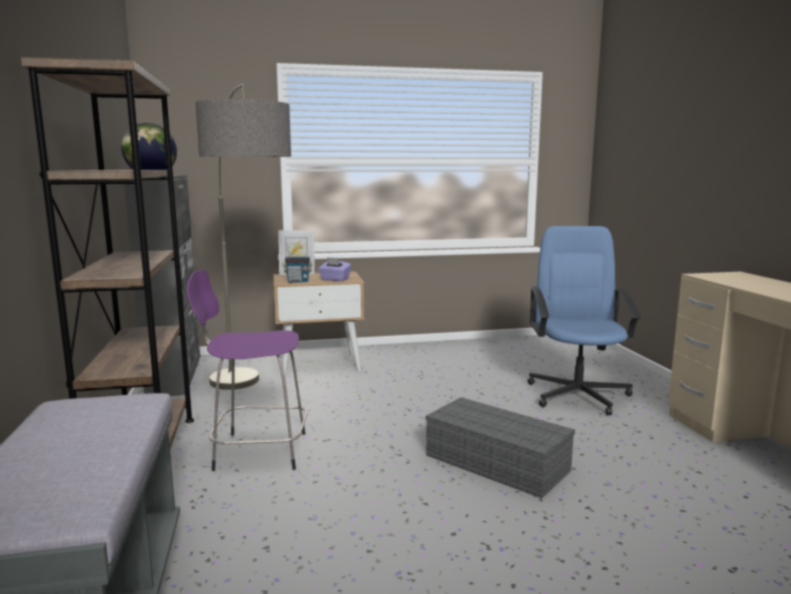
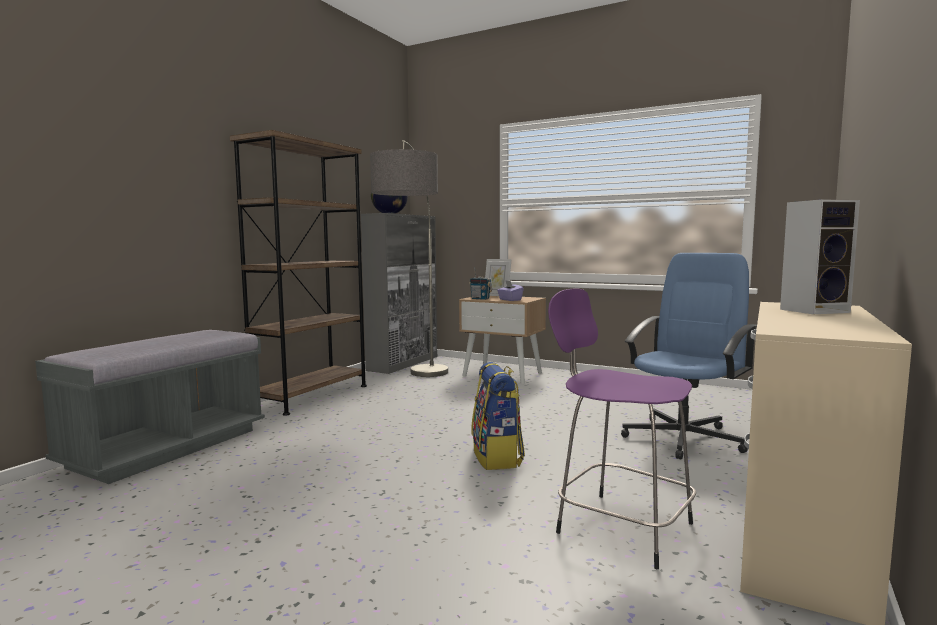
camera: 40 degrees right, 5 degrees down
(257, 451) = (365, 408): purple stool -> purple stool (620, 526)
(499, 463) = (497, 457): grey storage box -> backpack
(753, 282) = (815, 310): none -> speaker

